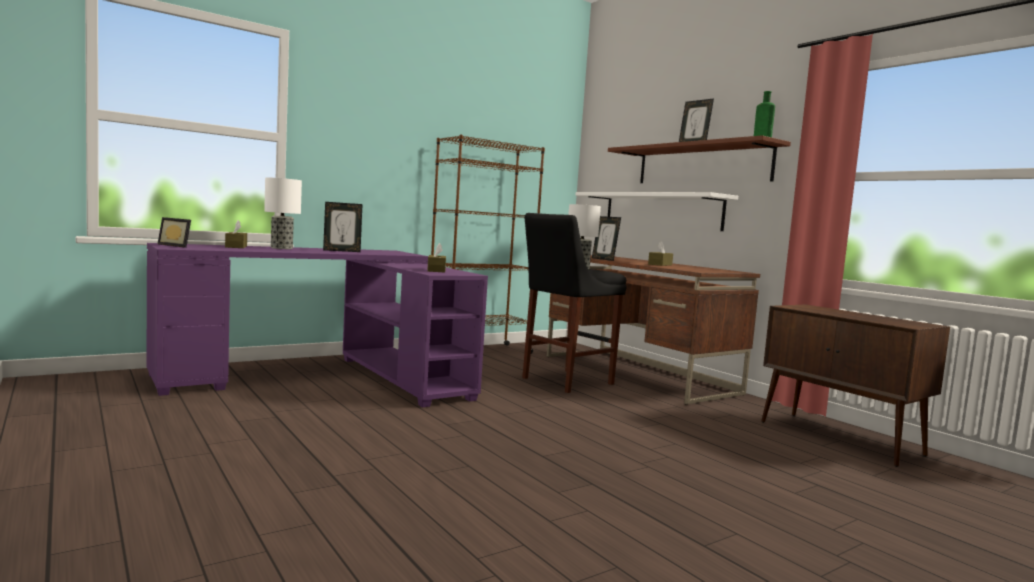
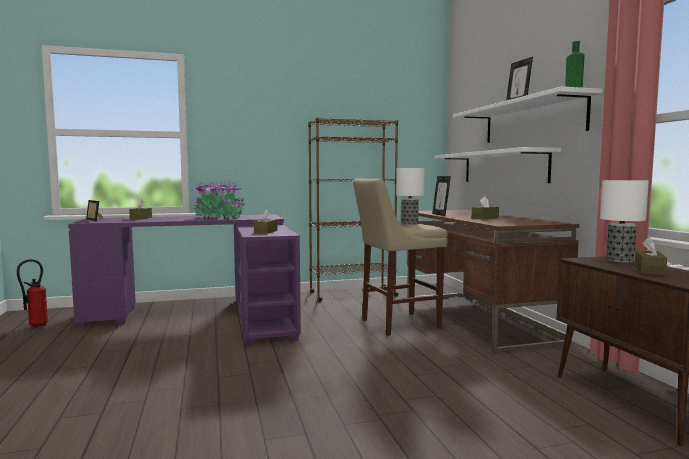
camera: 20 degrees right, 0 degrees up
(86, 395) = (35, 326): none -> fire extinguisher
(281, 248) = (174, 217): table lamp -> table lamp (619, 260)
(342, 251) = (219, 217): picture frame -> potted plant
(564, 381) = (396, 324): black stool -> beige stool
(702, 165) = (531, 121): brown shelf -> white shelf
(860, 316) = (649, 270): none -> brown tissue box

